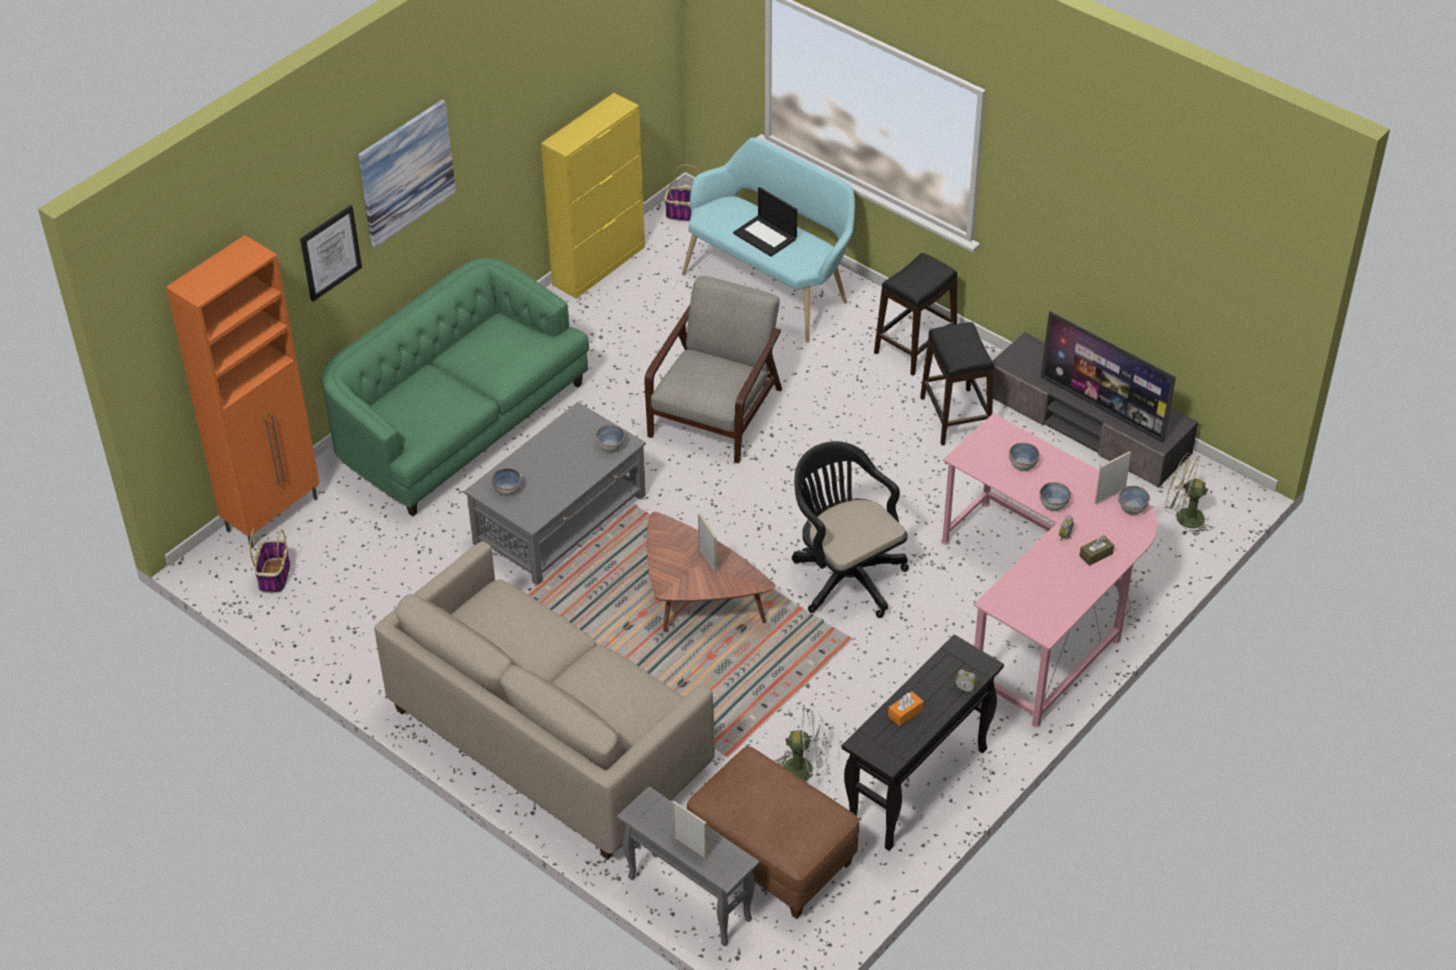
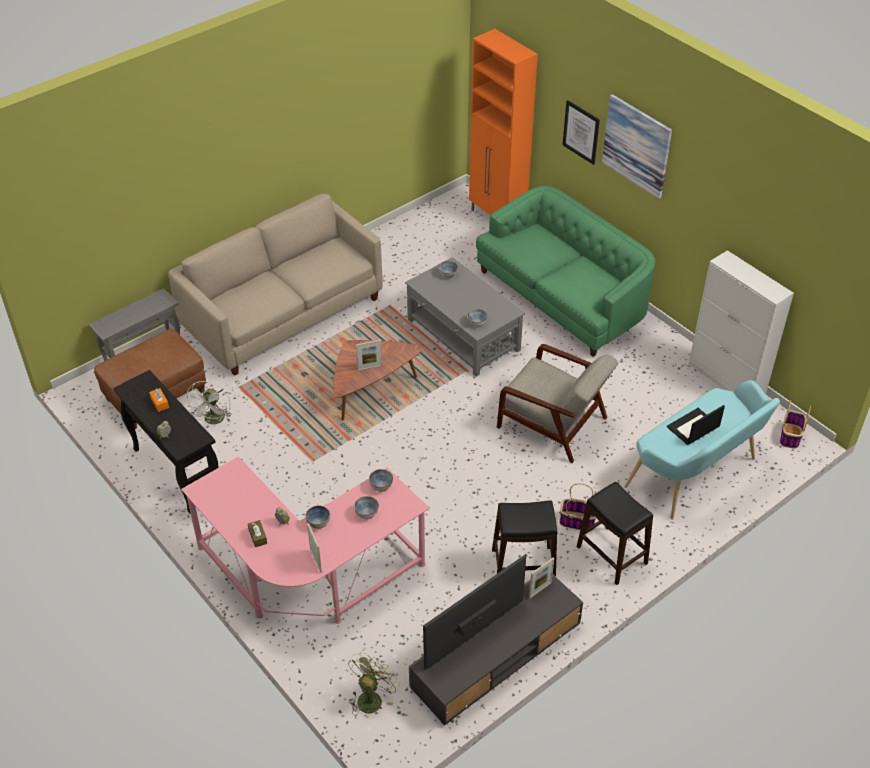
camera: 100 degrees right, 0 degrees up
(274, 575) = (447, 217): basket -> basket (577, 521)
(599, 265) = (726, 380): yellow cabinet -> white cabinet
(690, 847) = (126, 313): picture frame -> picture frame (540, 590)
(845, 575) = (372, 468): black office chair -> none
(1131, 508) = (298, 571): bowl -> bowl (381, 486)

